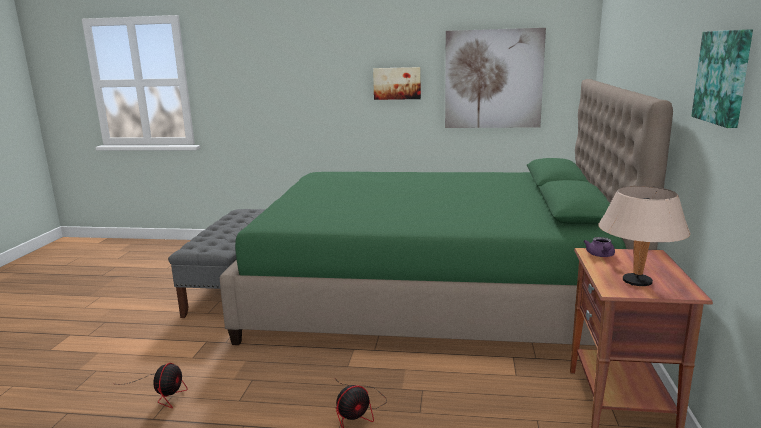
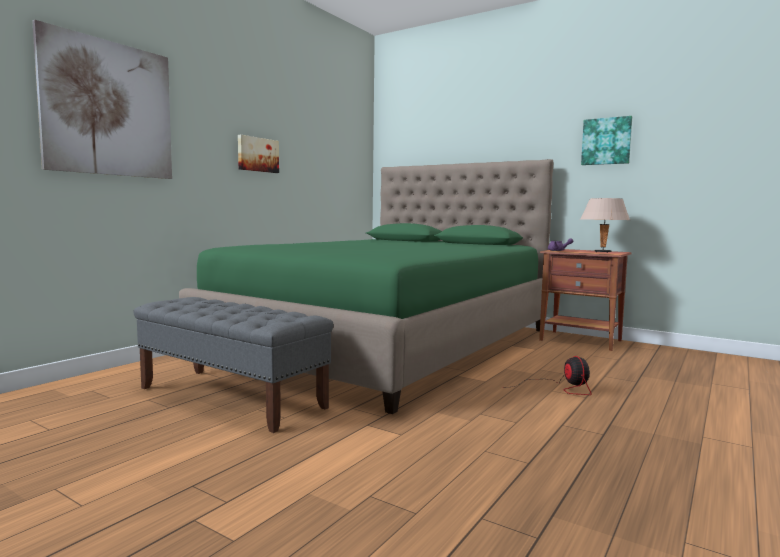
camera: 65 degrees left, 10 degrees down
(165, 391) = (472, 453): fan -> none
(493, 79) = (323, 161): picture -> picture (109, 109)

